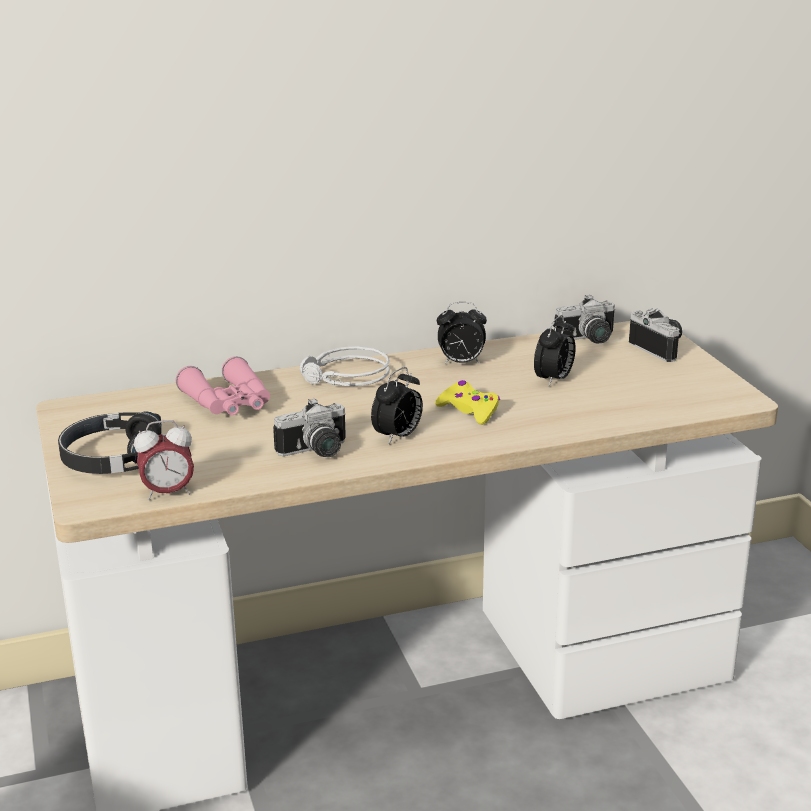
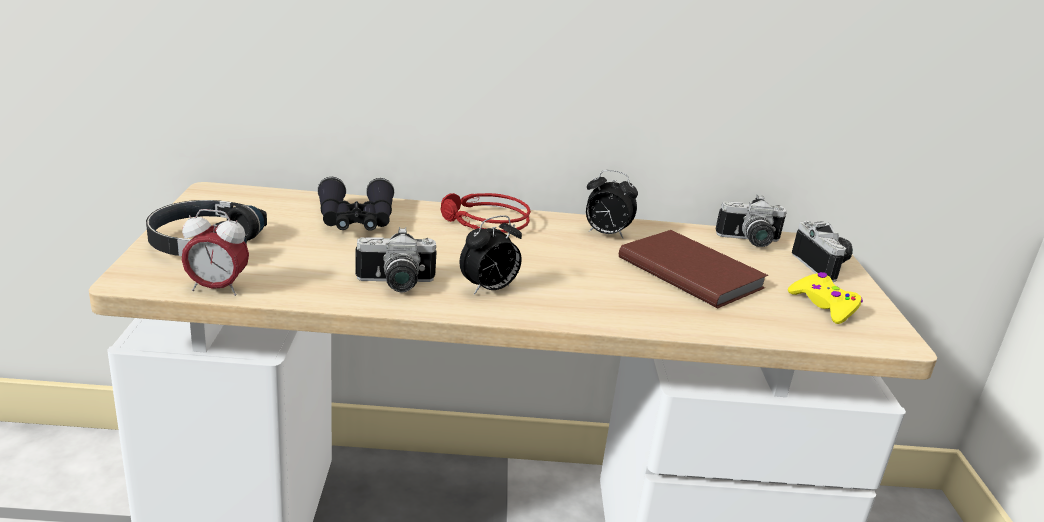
camera: 15 degrees right, 0 degrees up
(229, 403) = (356, 220): pink binoculars -> black binoculars
(346, 377) = (484, 222): grey headphones -> red headphones
(469, 410) = (581, 281): yellow game controller -> yellow game controller (824, 305)
(554, 380) = (690, 271): alarm clock -> brown book

